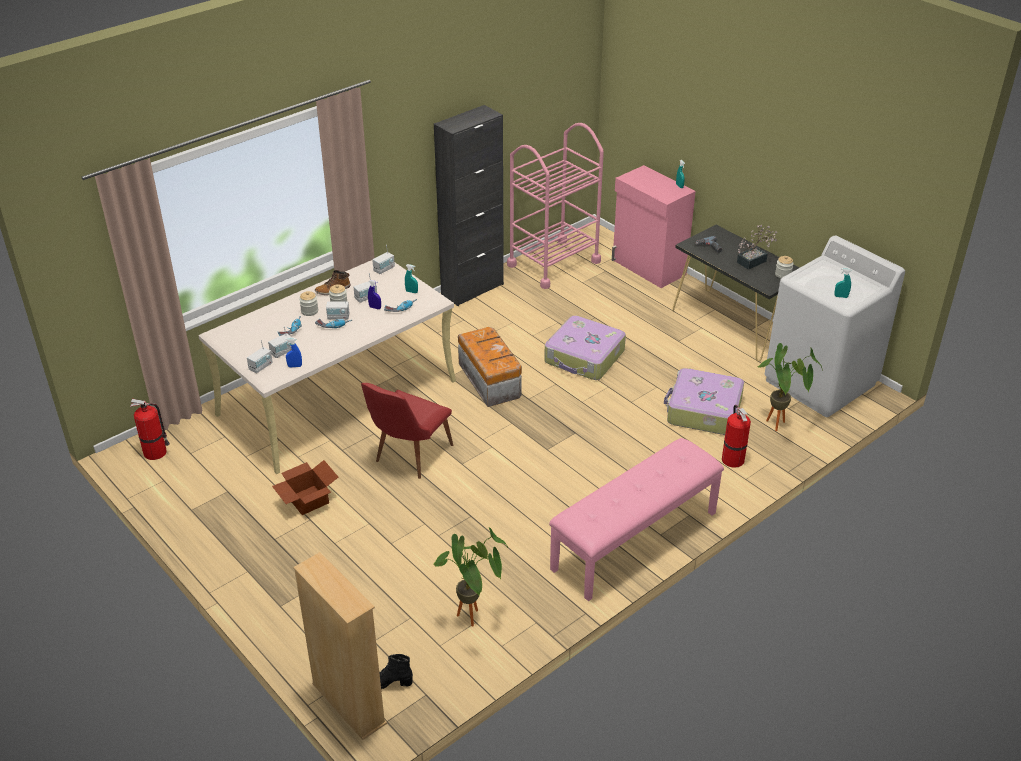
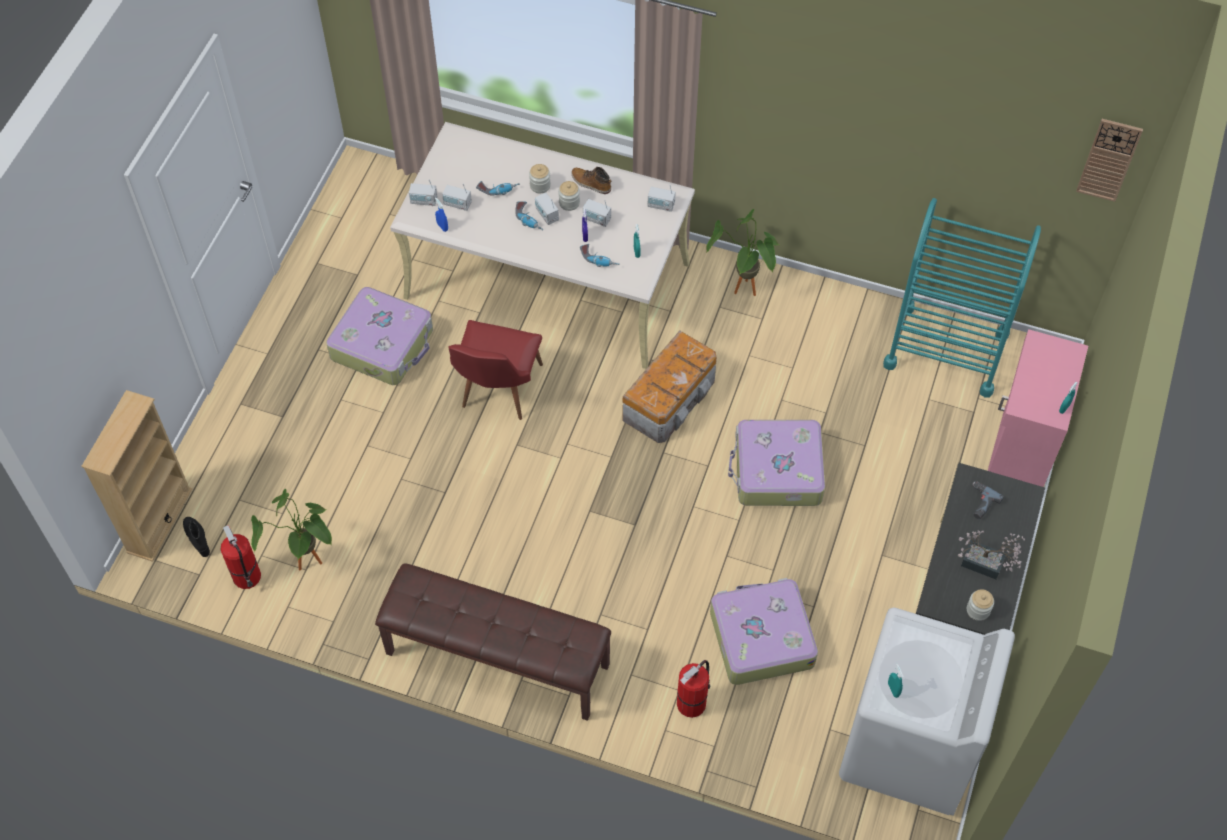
camera: 60 degrees right, 20 degrees up
(156, 452) = (374, 187): fire extinguisher -> fire extinguisher (247, 577)
(307, 500) = (383, 344): cardboard box -> suitcase
(408, 457) = (497, 392): red chair -> red chair turned 75 degrees counterclockwise
(472, 289) = (827, 296): black cabinet -> none
(553, 263) = (946, 350): pink cart -> turquoise cart
(583, 54) = (1109, 159): none -> wall clock
(635, 541) = (496, 660): pink bench -> brown bench
(779, 427) = (785, 732): potted plant -> potted plant (743, 294)

